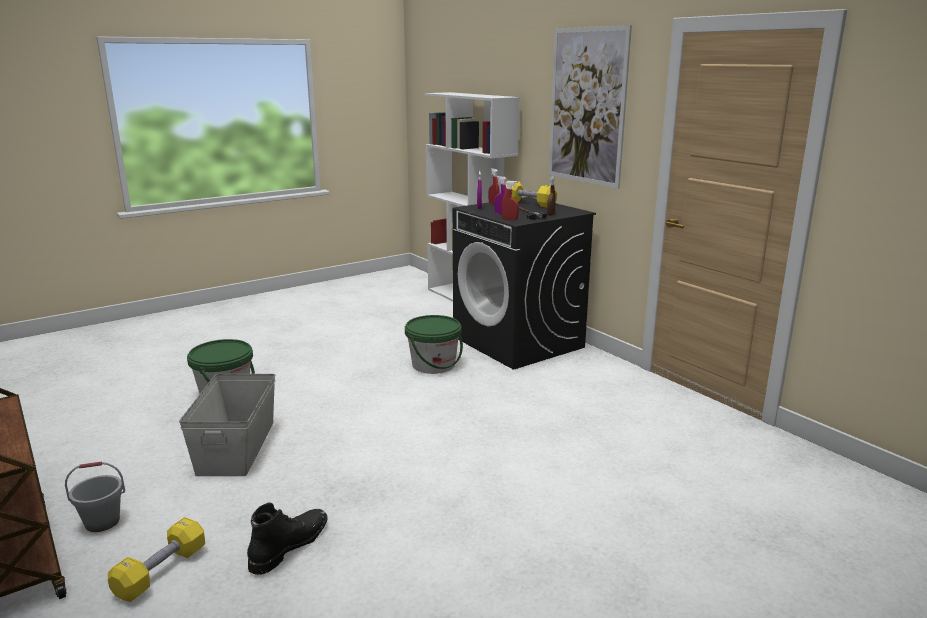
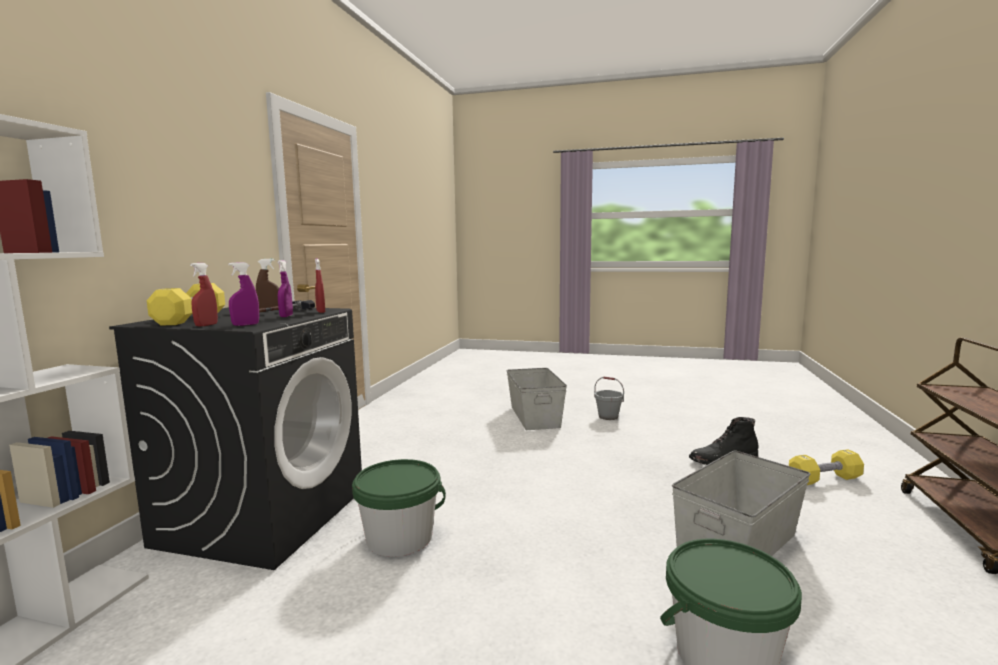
camera: 130 degrees left, 10 degrees down
(102, 522) = (896, 530): grey bucket -> grey bucket (608, 417)
(587, 106) = (186, 170): picture -> none
(589, 507) = (535, 416): none -> grey storage box

